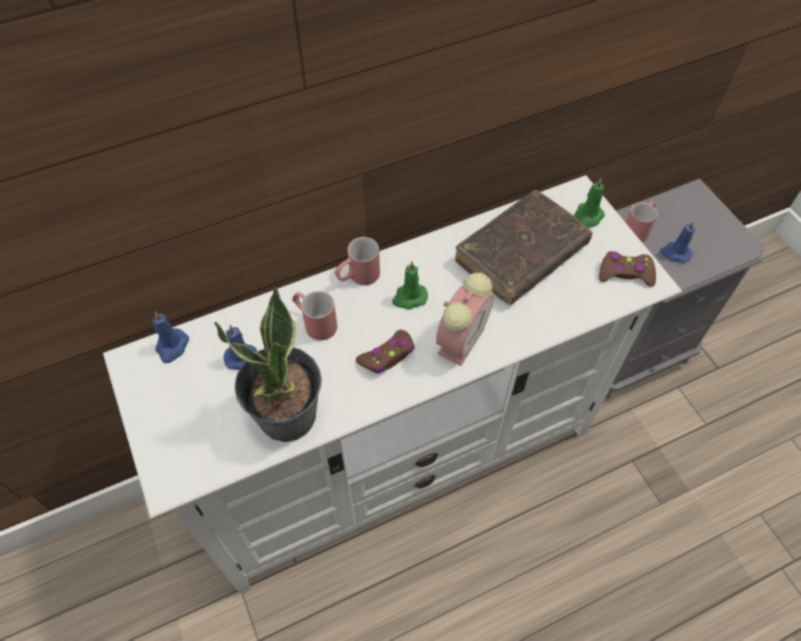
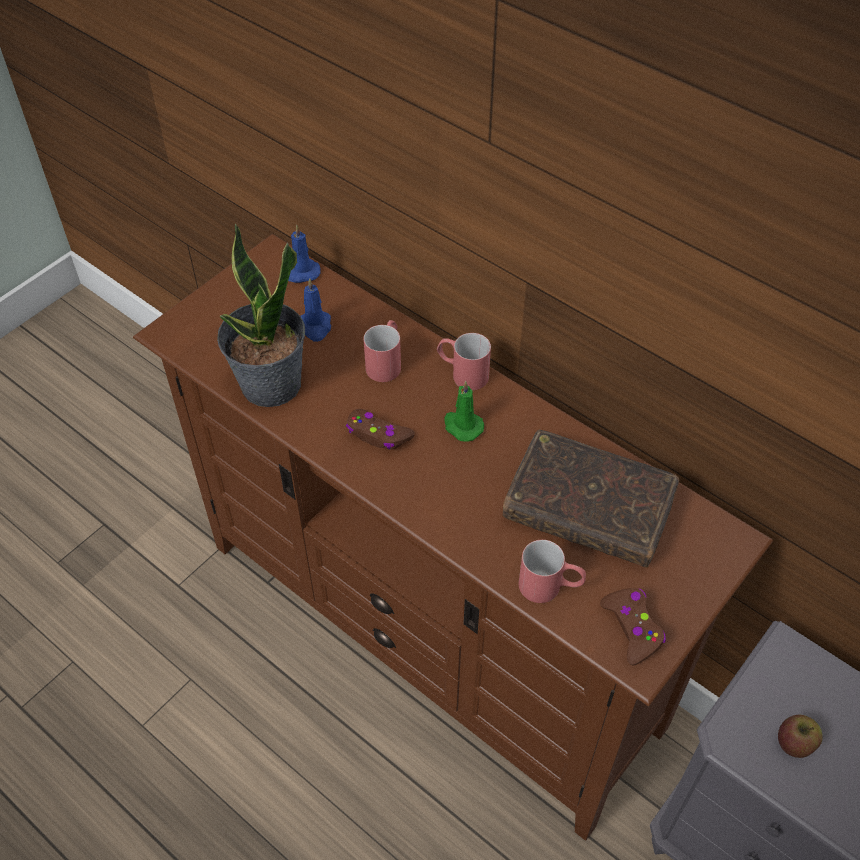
camera: 65 degrees right, 5 degrees down
(400, 459) = (432, 632): white tv stand -> brown tv stand
(461, 338) = (436, 491): alarm clock -> none
(587, 217) = (698, 561): green candle -> none
(638, 229) = (804, 682): red mug -> red mug (550, 587)
(675, 253) = (794, 743): blue candle -> apple

